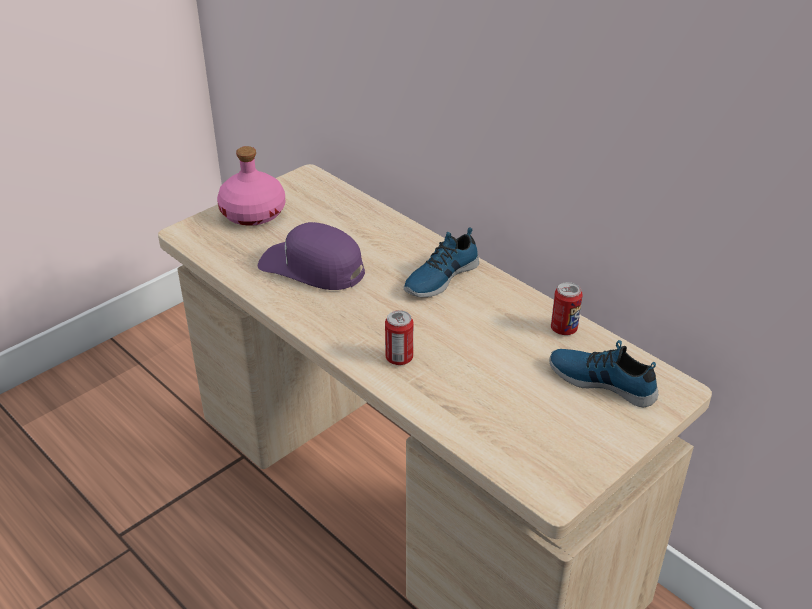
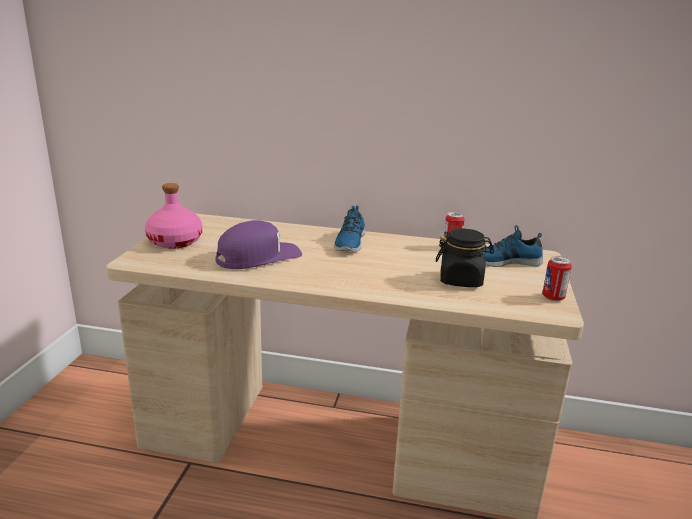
camera: 35 degrees left, 15 degrees down
(312, 267) = (258, 257): purple cap -> purple cap turned 150 degrees clockwise
(399, 358) = (380, 282): can -> can (553, 297)
(501, 391) = (461, 280): none -> black jar

